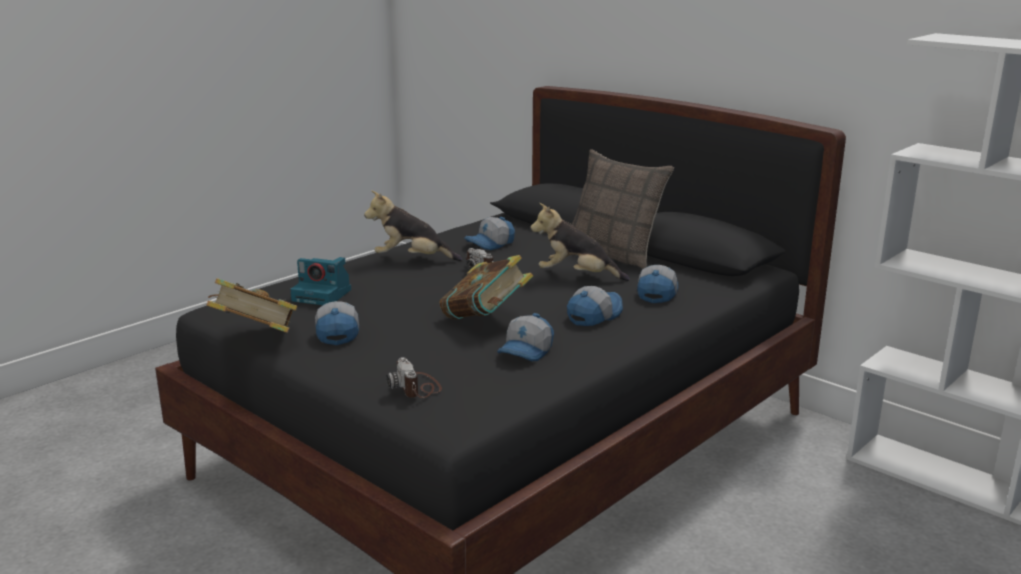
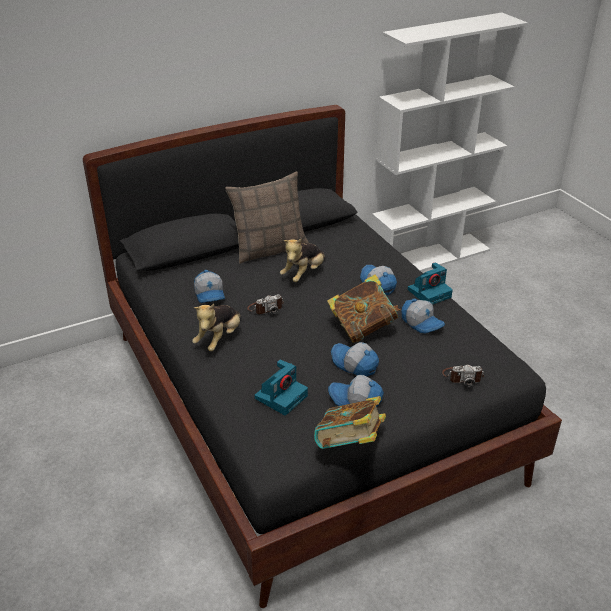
camera: 70 degrees left, 15 degrees up
(607, 349) = (429, 293): none -> camera
(656, 292) = (351, 252): cap -> cap (354, 364)

